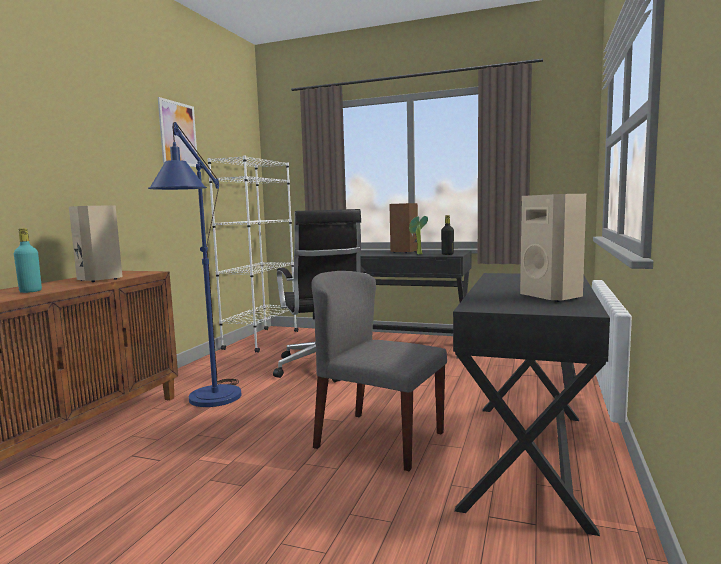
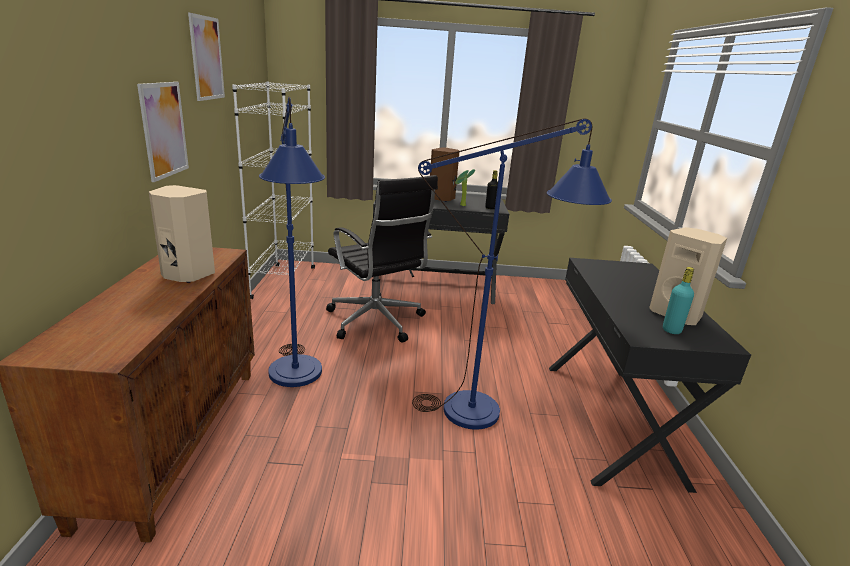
camera: 20 degrees left, 15 degrees up
(30, 291) = (141, 312): turquoise bottle -> turquoise bottle (671, 330)
(119, 177) = (164, 130): none -> picture
(378, 440) = (487, 414): grey chair -> blue floor lamp

